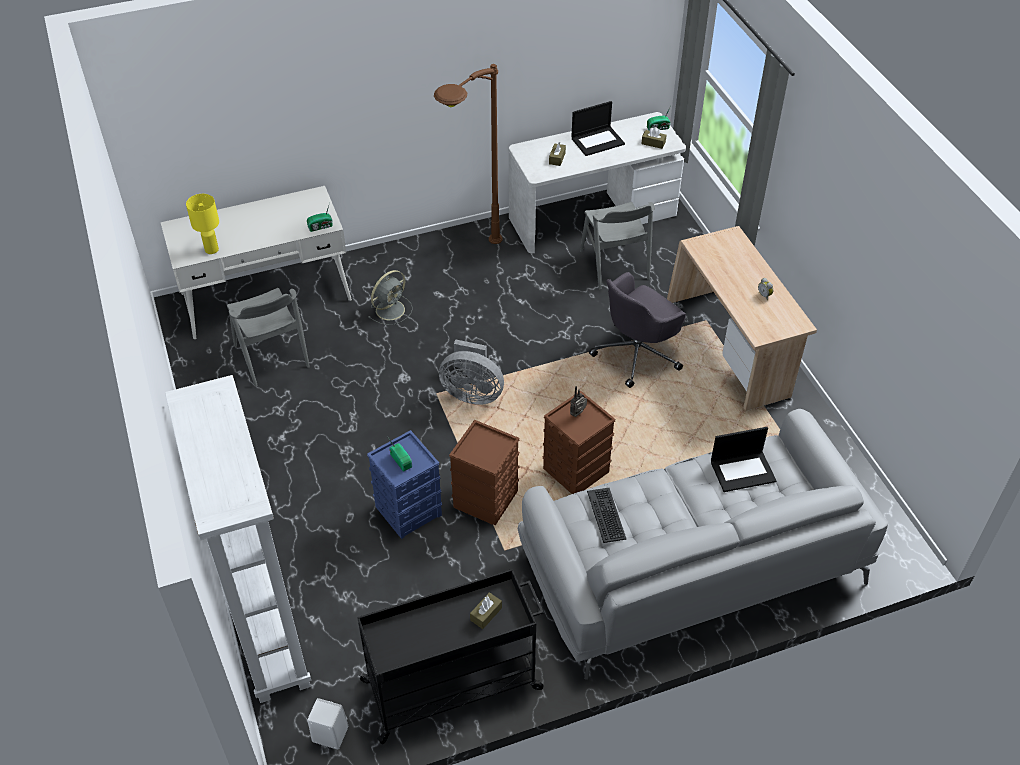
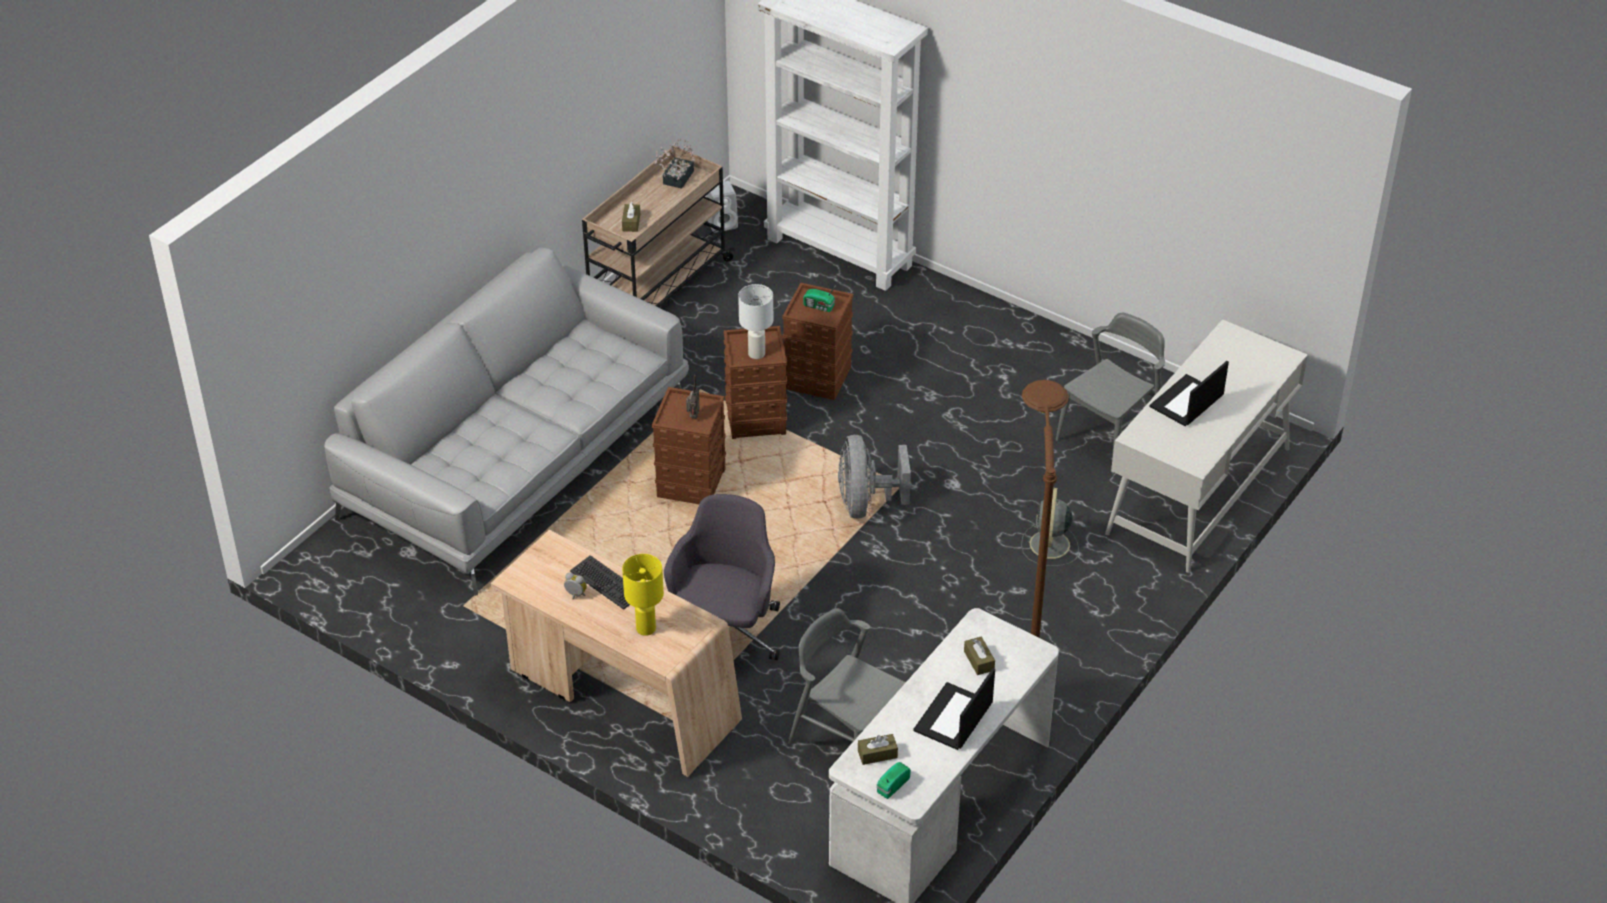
camera: 145 degrees right, 5 degrees down
(212, 249) = (1214, 354): yellow table lamp -> yellow table lamp (645, 629)
(271, 356) = (1109, 437): grey chair -> grey chair turned 105 degrees clockwise
(321, 227) = (1140, 431): radio -> none
(402, 647) = (676, 180): none -> potted plant
(408, 510) = (818, 378): blue storage box -> brown storage box
(453, 684) = (656, 289): black cart -> beige cart
(472, 393) = (866, 503): grey fan -> grey fan turned 75 degrees counterclockwise
(487, 443) = (756, 354): none -> white table lamp
(607, 515) = (600, 364): keyboard -> keyboard (606, 583)
(743, 470) = (496, 458): laptop -> laptop (1186, 402)

